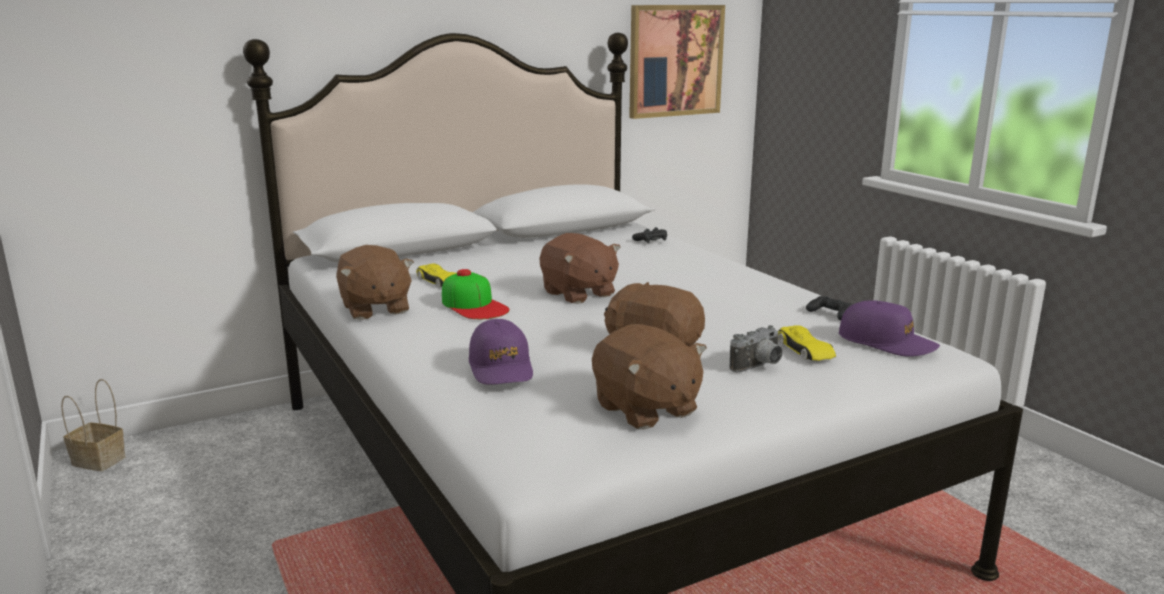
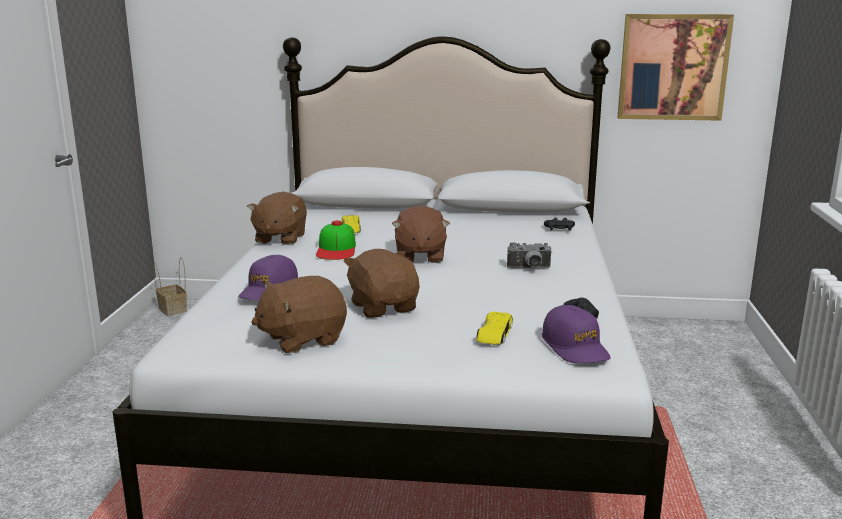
camera: 35 degrees right, 0 degrees up
(645, 409) = (302, 339): brown plush toy -> brown plush toy turned 60 degrees clockwise
(759, 367) = (435, 336): camera -> camera (529, 269)

